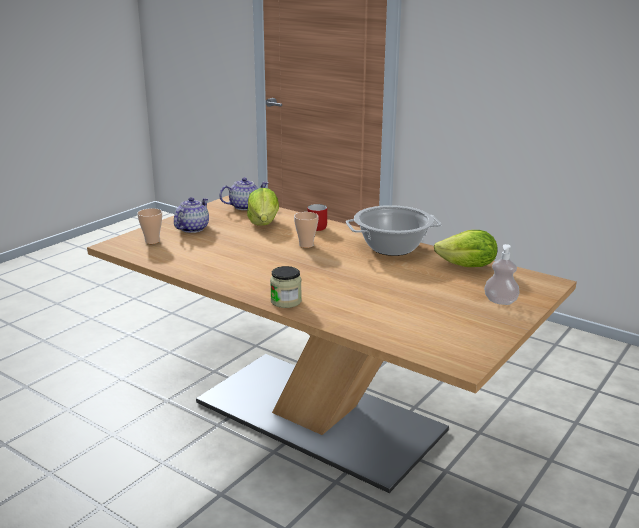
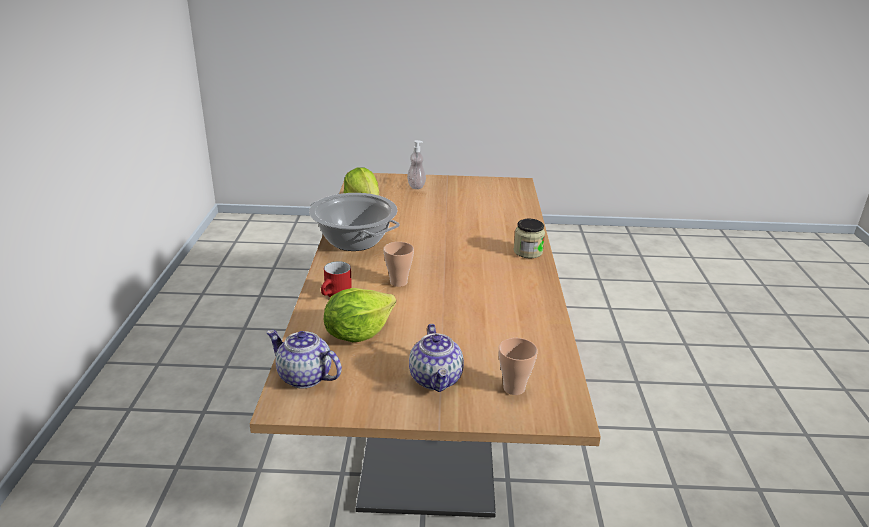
camera: 125 degrees left, 5 degrees up
(192, 228) = (436, 379): teapot -> teapot turned 90 degrees counterclockwise

